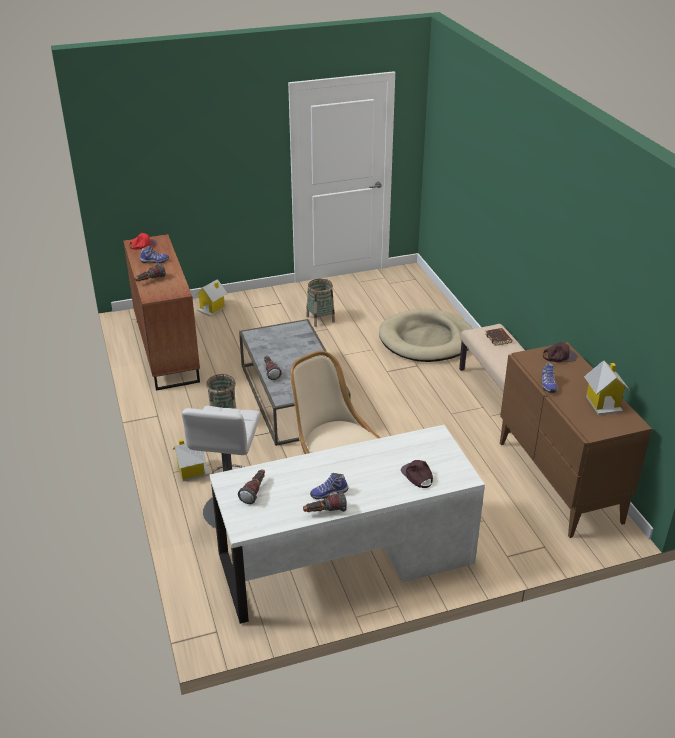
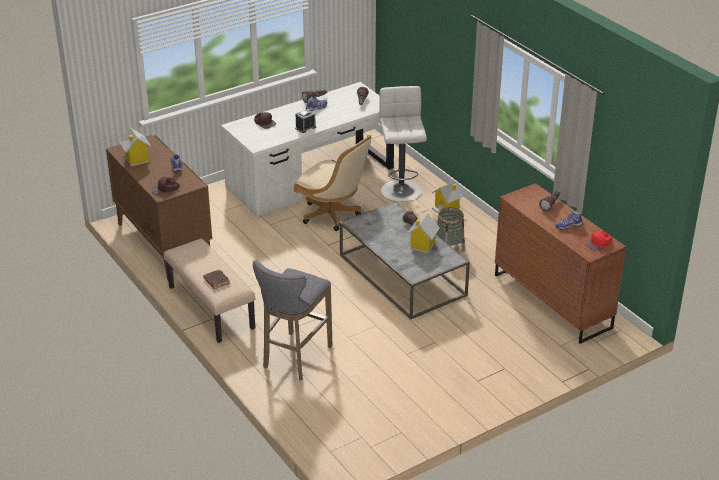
camera: 165 degrees right, 0 degrees up
(212, 309) = (548, 359): toy house -> toy house (422, 245)
(320, 319) = (420, 366): basket -> none
(359, 455) = (305, 127): none -> alarm clock
(426, 340) = (295, 358): beige dog bed -> grey stool

